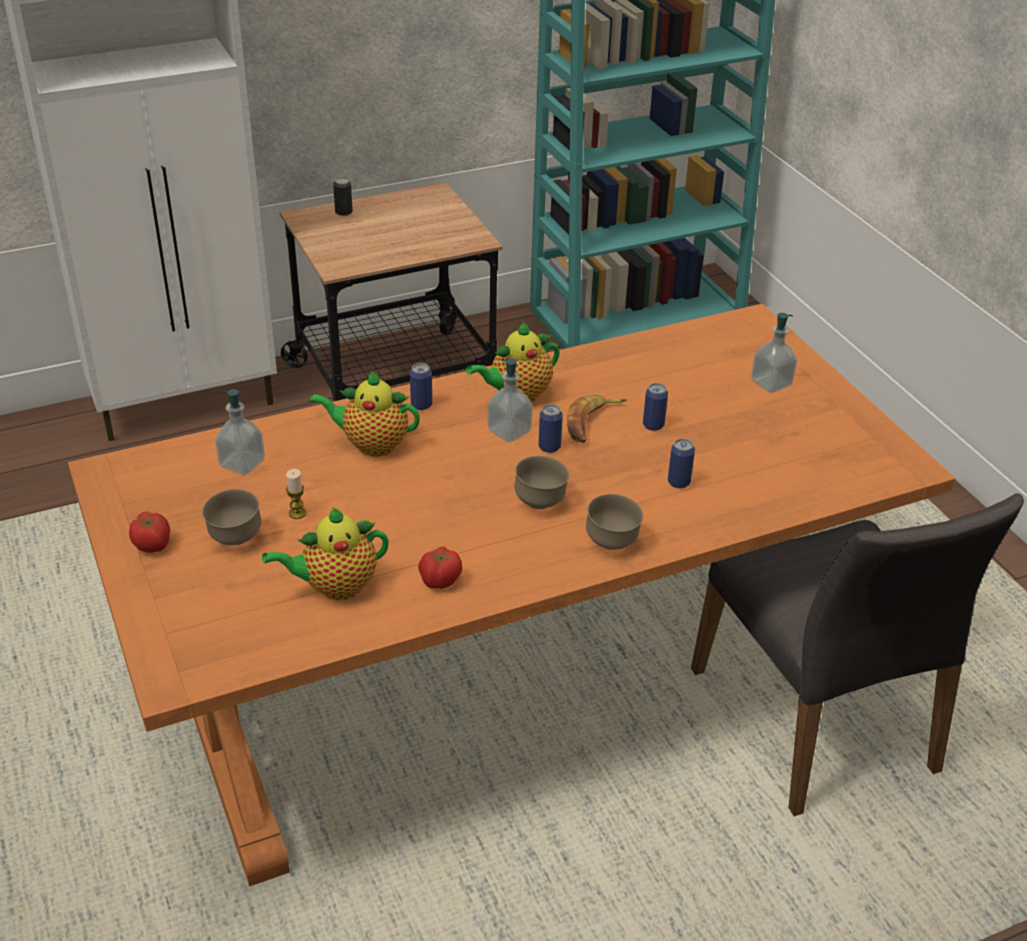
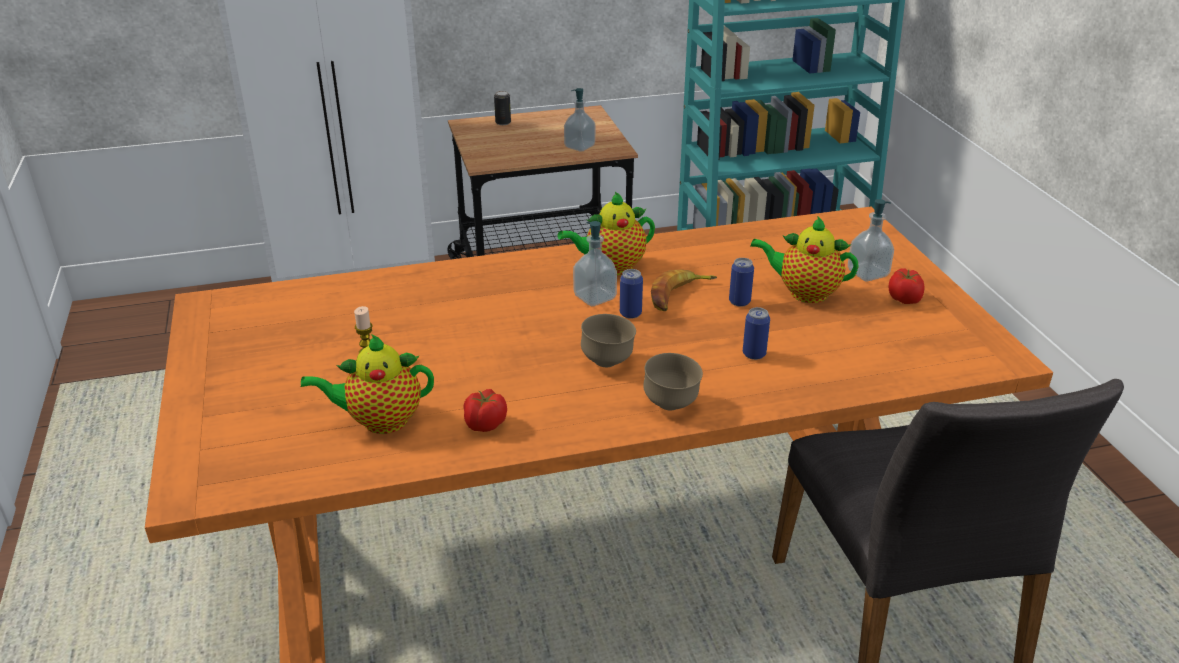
camera: 10 degrees right, 5 degrees down
(153, 545) = (221, 369): tomato -> tomato (904, 299)
(235, 539) = (299, 371): brown bowl -> none
(242, 464) = (332, 307): soap dispenser -> soap dispenser (579, 146)
(371, 444) = (458, 299): teapot -> teapot (804, 293)
(421, 405) = (517, 269): can -> none

